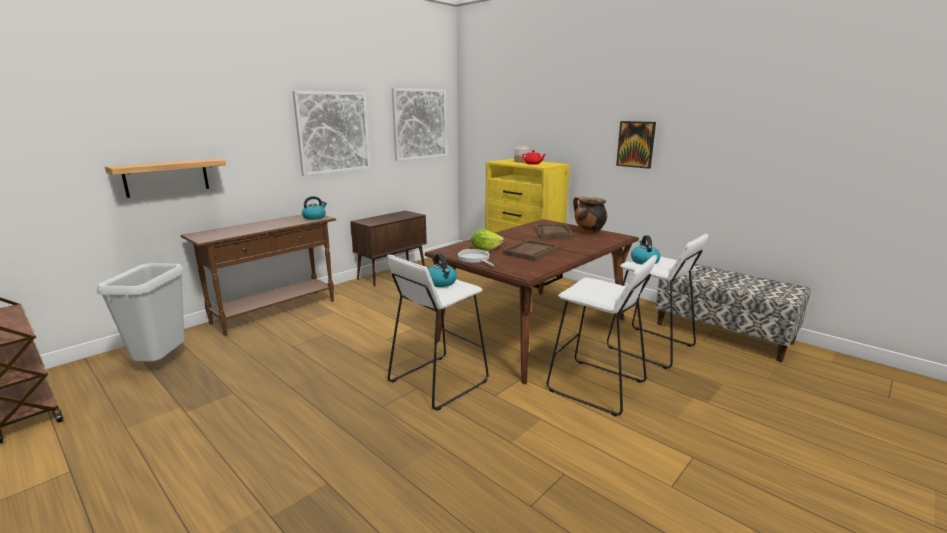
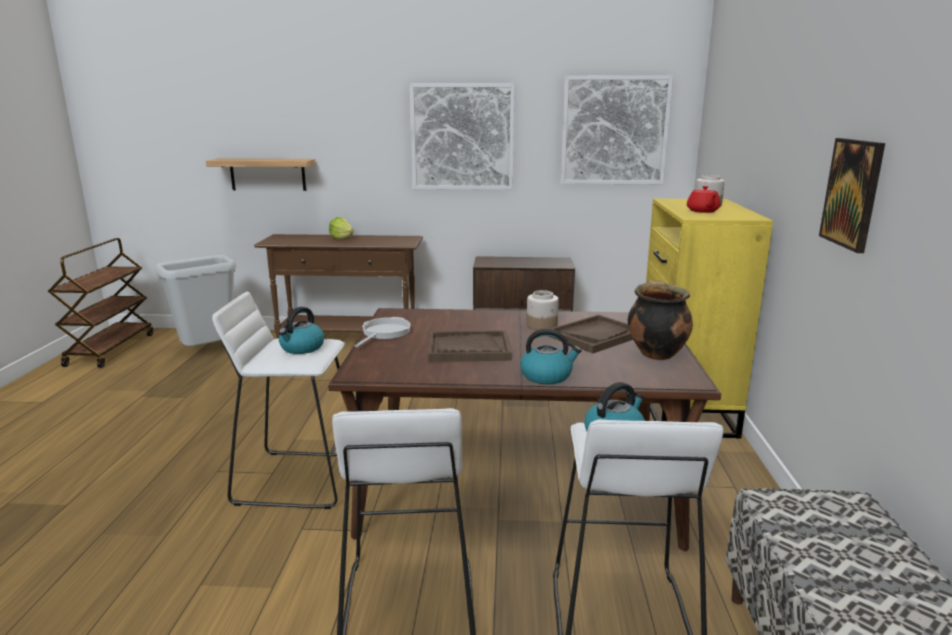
camera: 50 degrees right, 0 degrees up
(314, 217) = (400, 241): kettle -> kettle (547, 376)
(485, 249) = (436, 326): lettuce -> lettuce (342, 238)
(522, 235) = (542, 325): none -> jar

